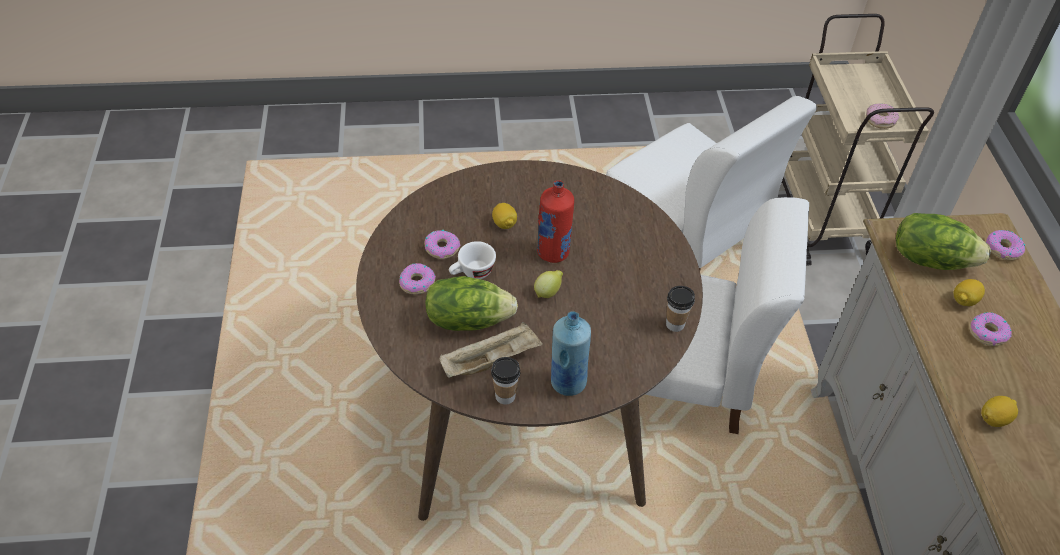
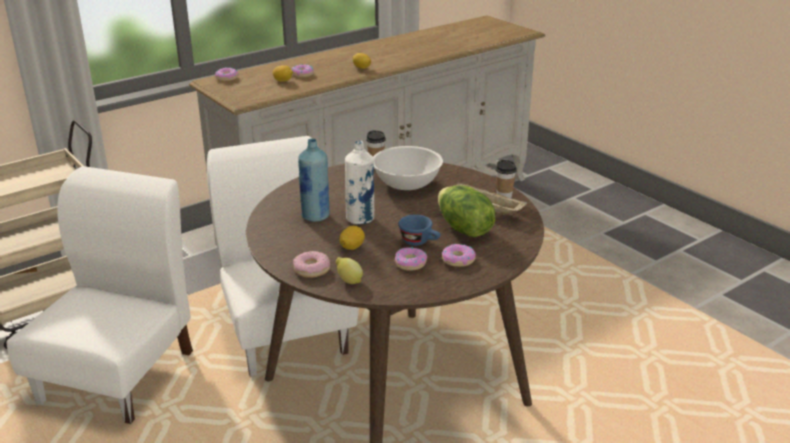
camera: 120 degrees left, 20 degrees down
(472, 273) = (420, 242): white cup -> blue cup
(548, 292) = (401, 209): lemon -> lemon (349, 281)
(553, 253) = (360, 219): red bottle -> white bottle
(567, 382) = (466, 183): blue bottle -> blue bottle (315, 216)
(606, 328) = (407, 183): none -> white bowl
(880, 120) = (50, 174): donut -> donut (312, 269)
(930, 259) = (256, 91): lettuce -> none

